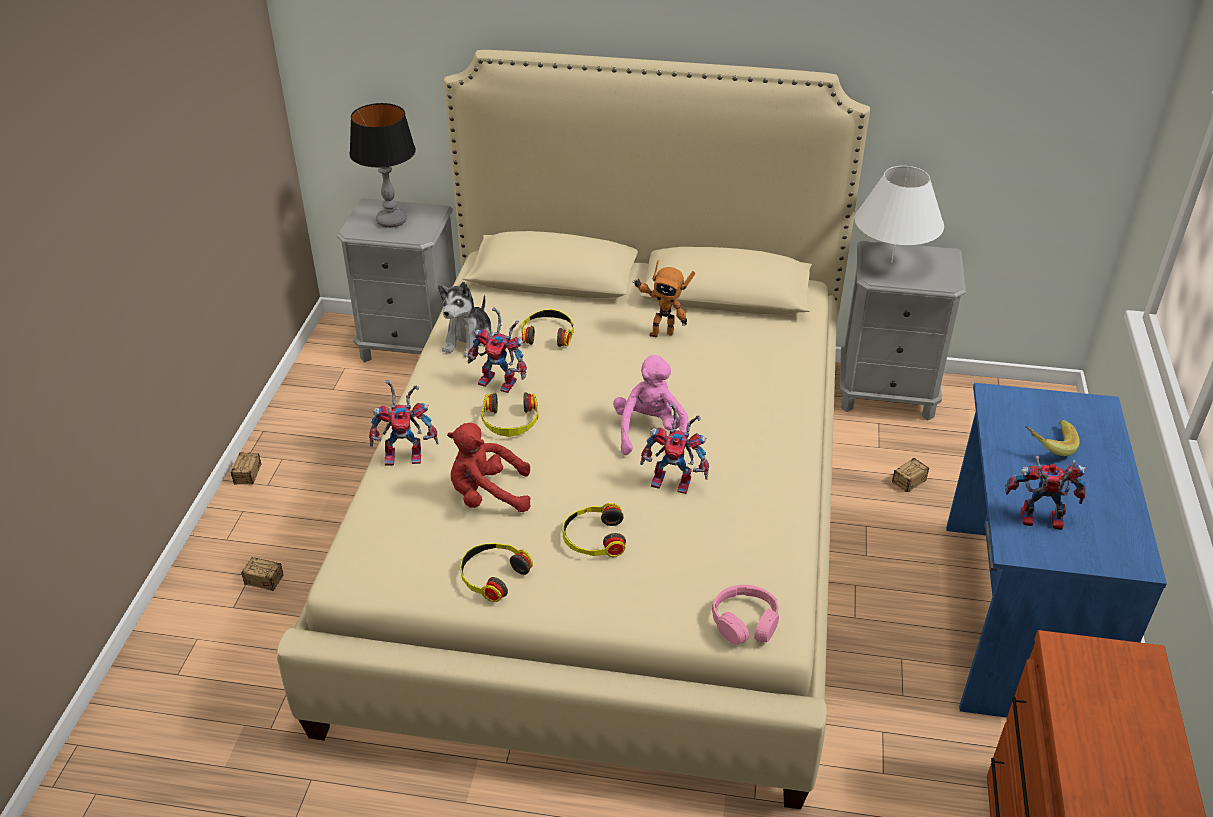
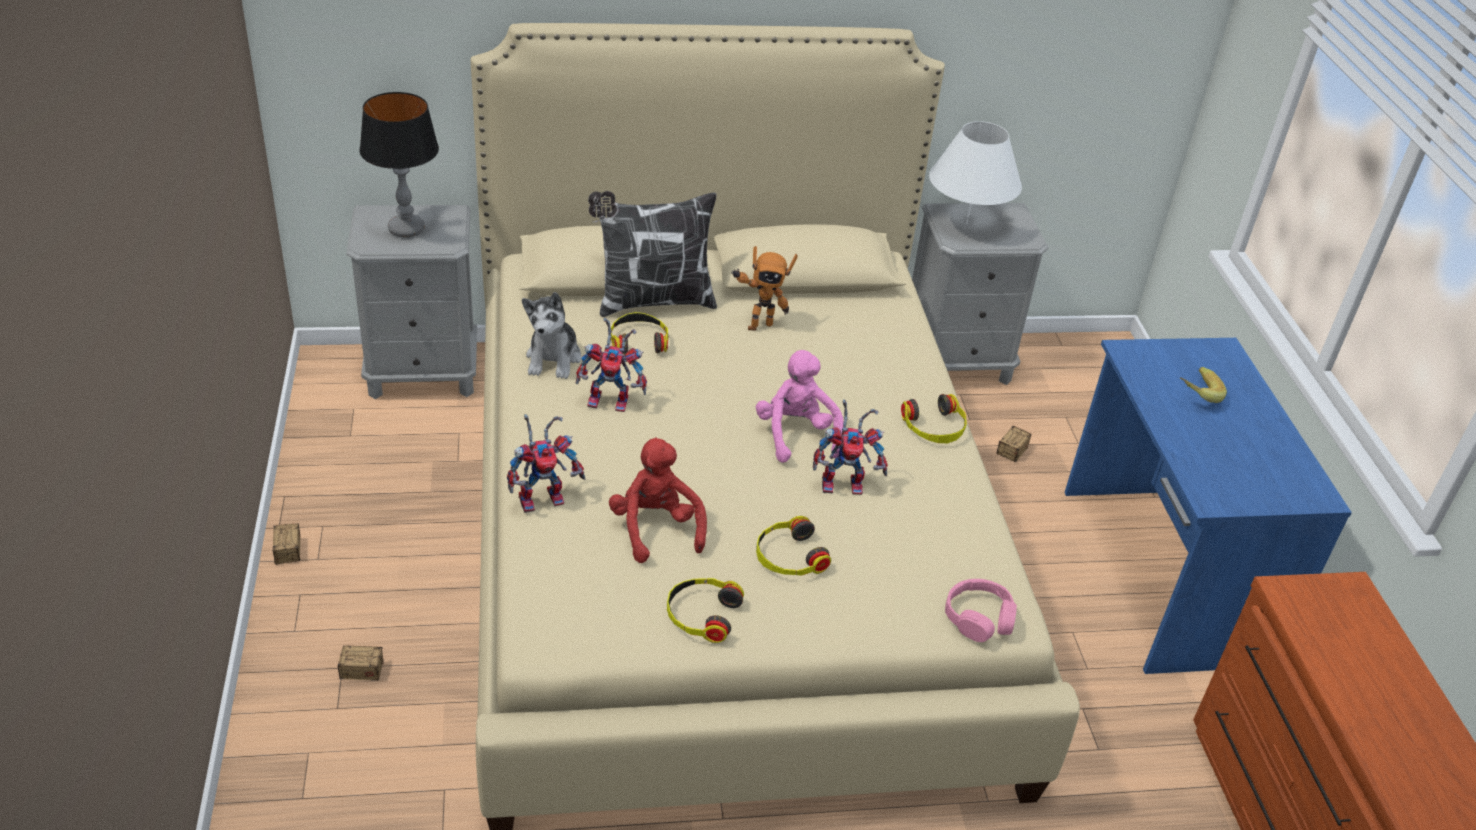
camera: 20 degrees left, 0 degrees up
(487, 495) = (655, 528): red plush toy -> red plush toy turned 90 degrees clockwise
(510, 421) = (642, 443): headphones -> headphones (934, 427)
(576, 302) = (652, 301): none -> pillow
(1037, 521) = (1218, 470): toy robot -> none

